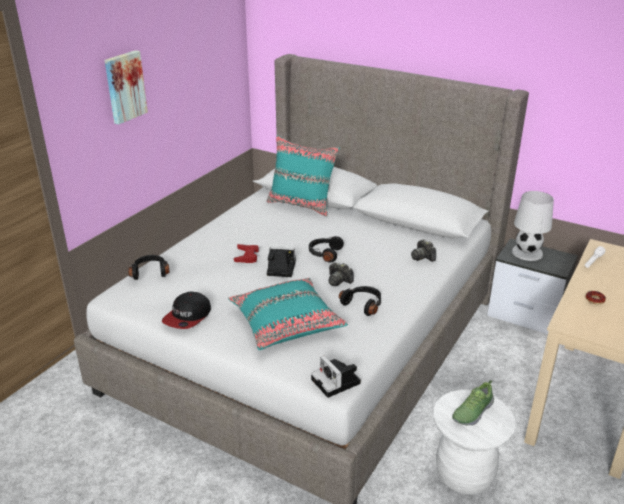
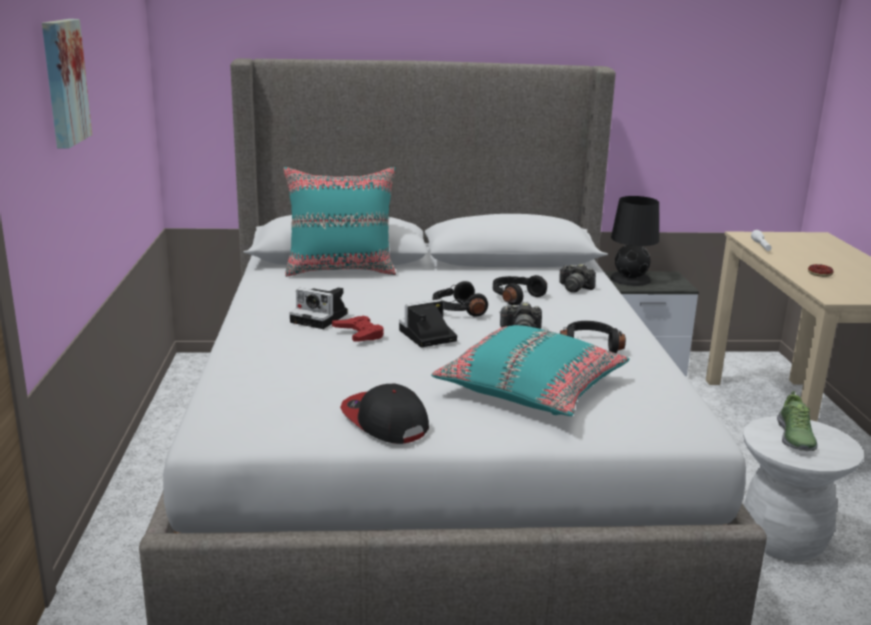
camera: 35 degrees left, 10 degrees down
(150, 272) = (236, 385): black headphones -> black headphones (515, 297)
(188, 316) = (384, 421): cap -> cap turned 150 degrees clockwise
(337, 382) = (697, 427): camera -> camera (321, 318)
(527, 252) = (630, 279): white table lamp -> black table lamp

